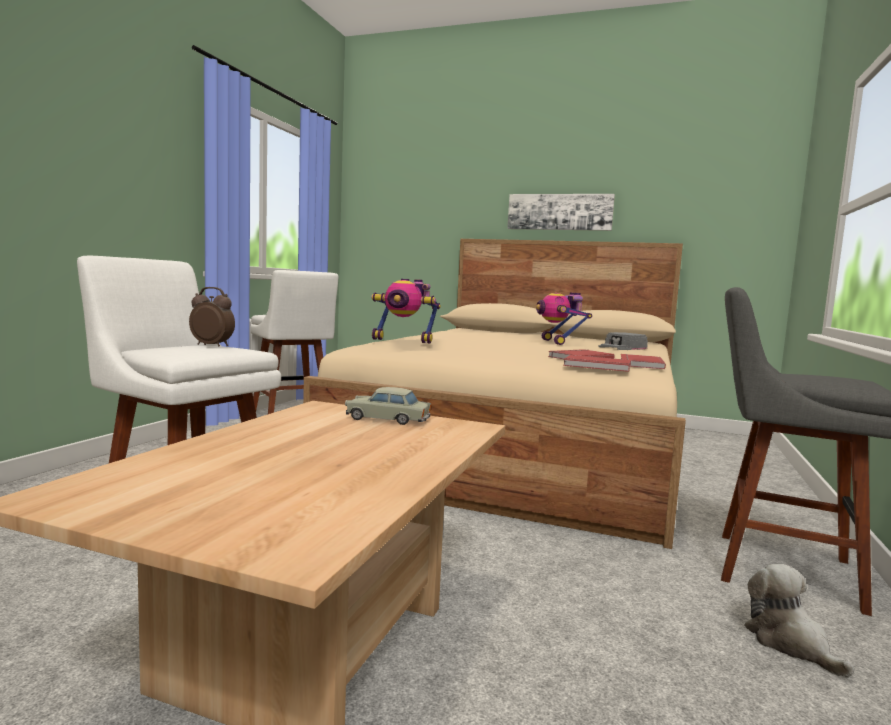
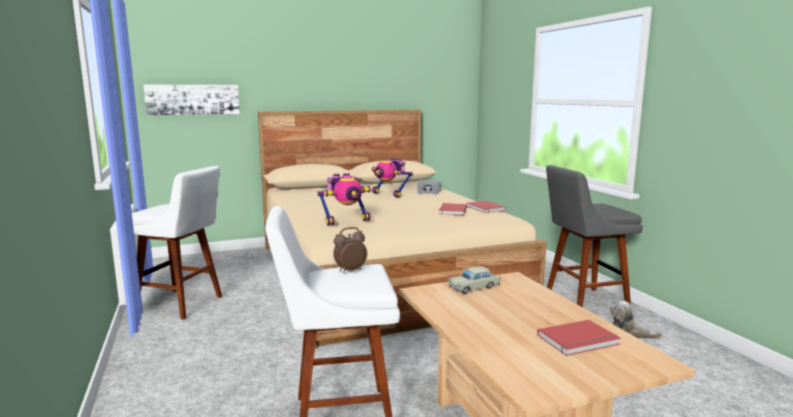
camera: 40 degrees left, 5 degrees up
(559, 212) = (335, 88): picture -> picture (193, 99)
(597, 366) = (486, 218): red book -> red book (579, 341)

